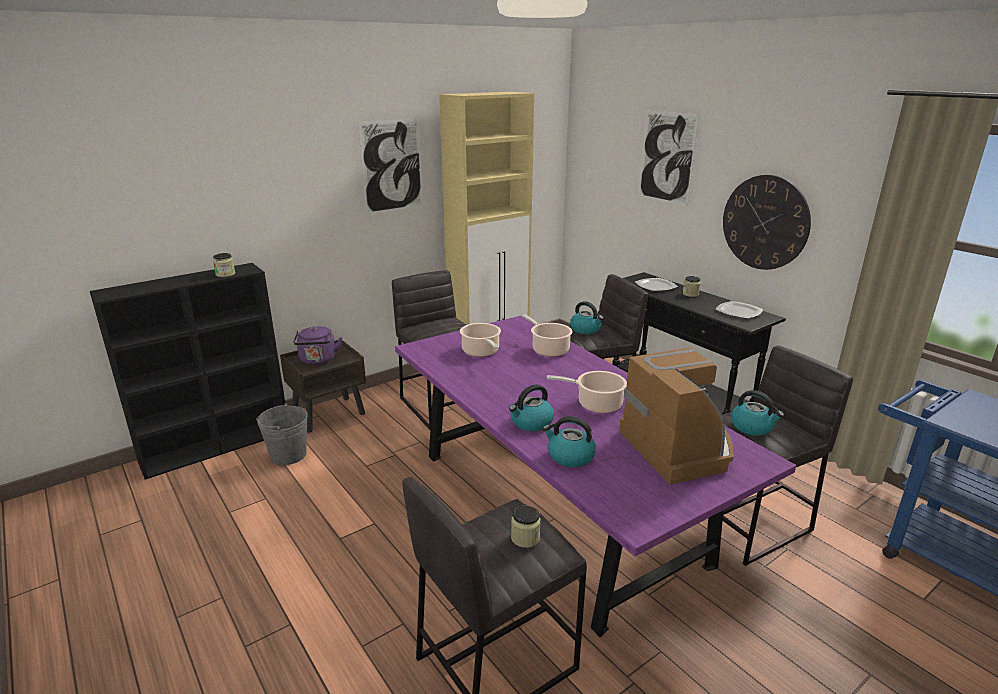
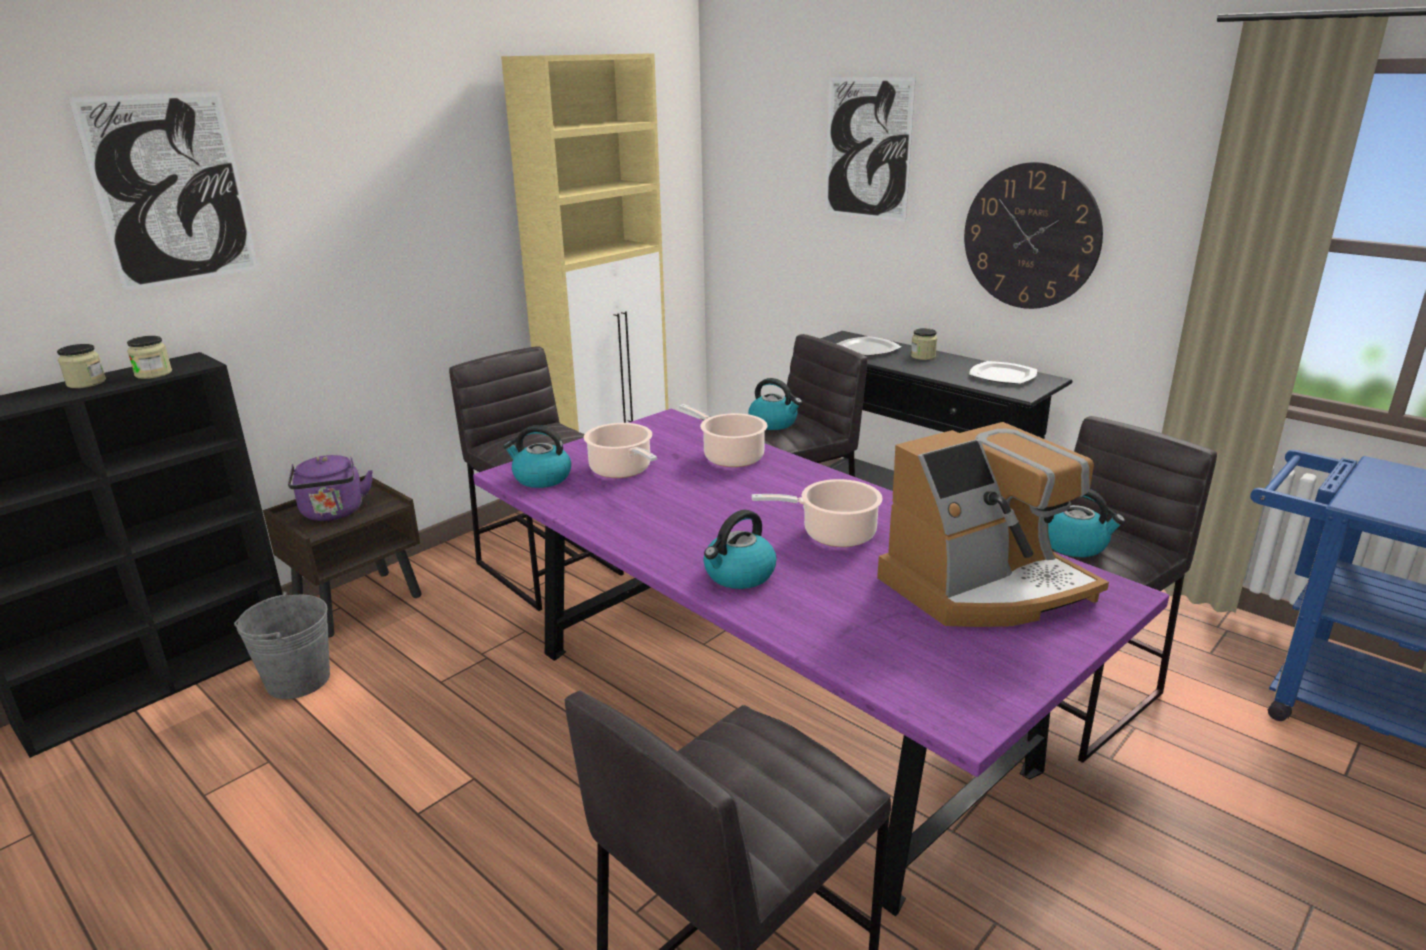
camera: 10 degrees left, 0 degrees up
(392, 166) = (431, 178): picture -> picture (171, 190)
(525, 538) = (782, 771): jar -> jar (86, 383)
(570, 456) = (820, 623): kettle -> kettle (541, 478)
(679, 447) = (985, 587): coffee machine -> coffee machine turned 90 degrees clockwise

